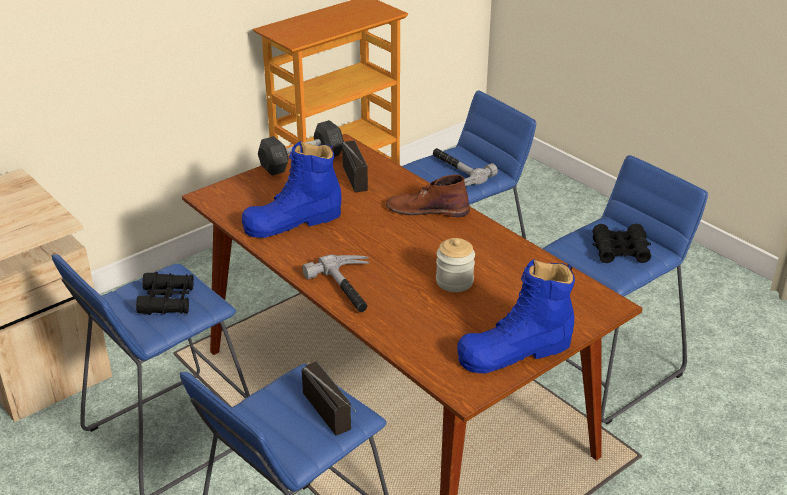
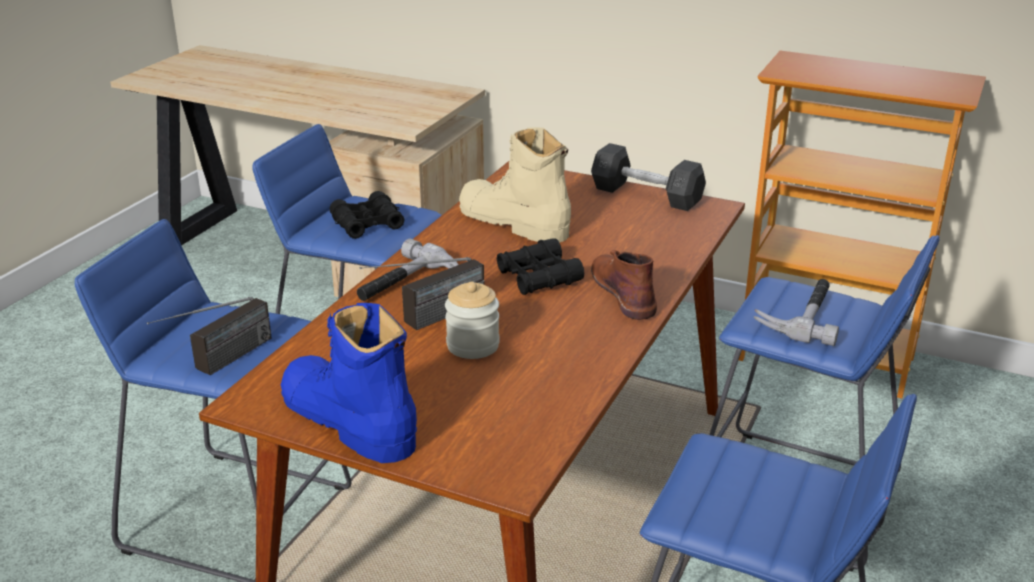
camera: 65 degrees right, 5 degrees down
(293, 221) = (513, 222): blue boot -> beige boot
(360, 185) = (632, 238): radio -> radio (427, 320)
(620, 250) = (752, 503): black binoculars -> black binoculars (539, 277)

